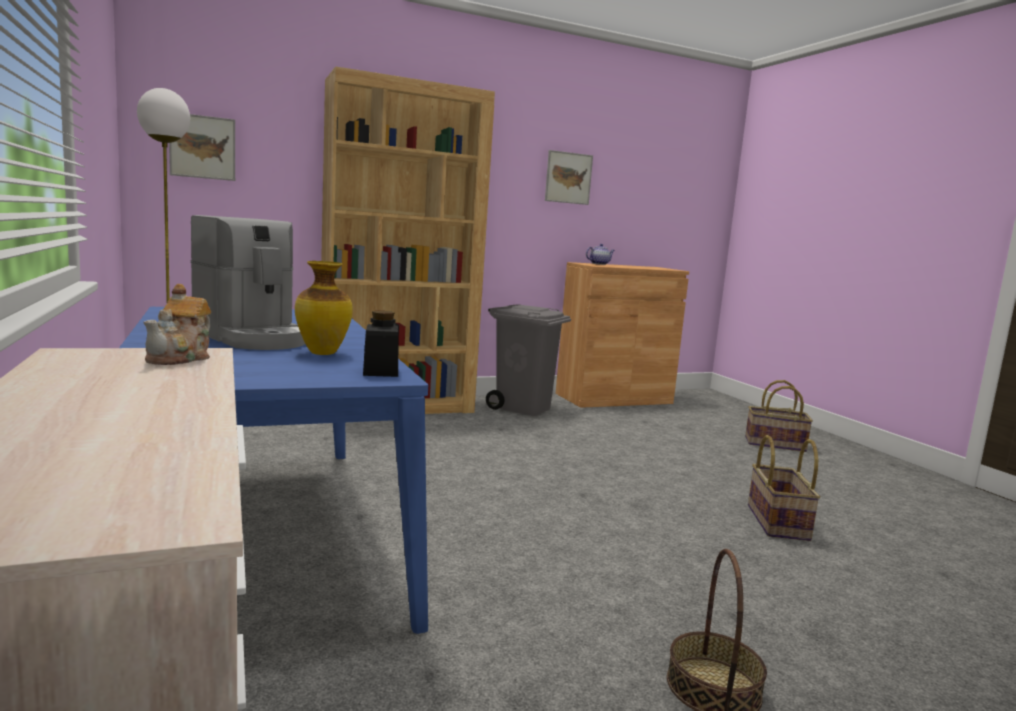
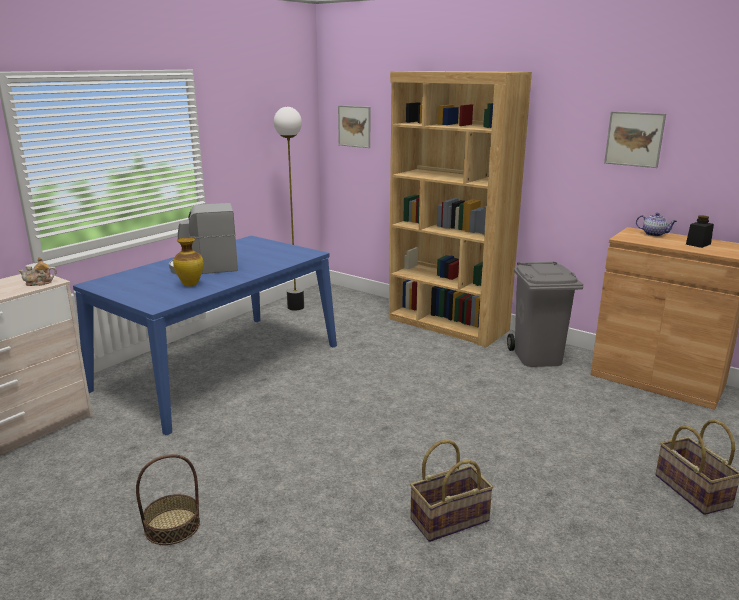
camera: 60 degrees right, 10 degrees up
(253, 338) = (205, 268): coffee machine -> coffee machine turned 60 degrees clockwise
(381, 371) = (166, 302): black jar -> black jar (698, 244)

